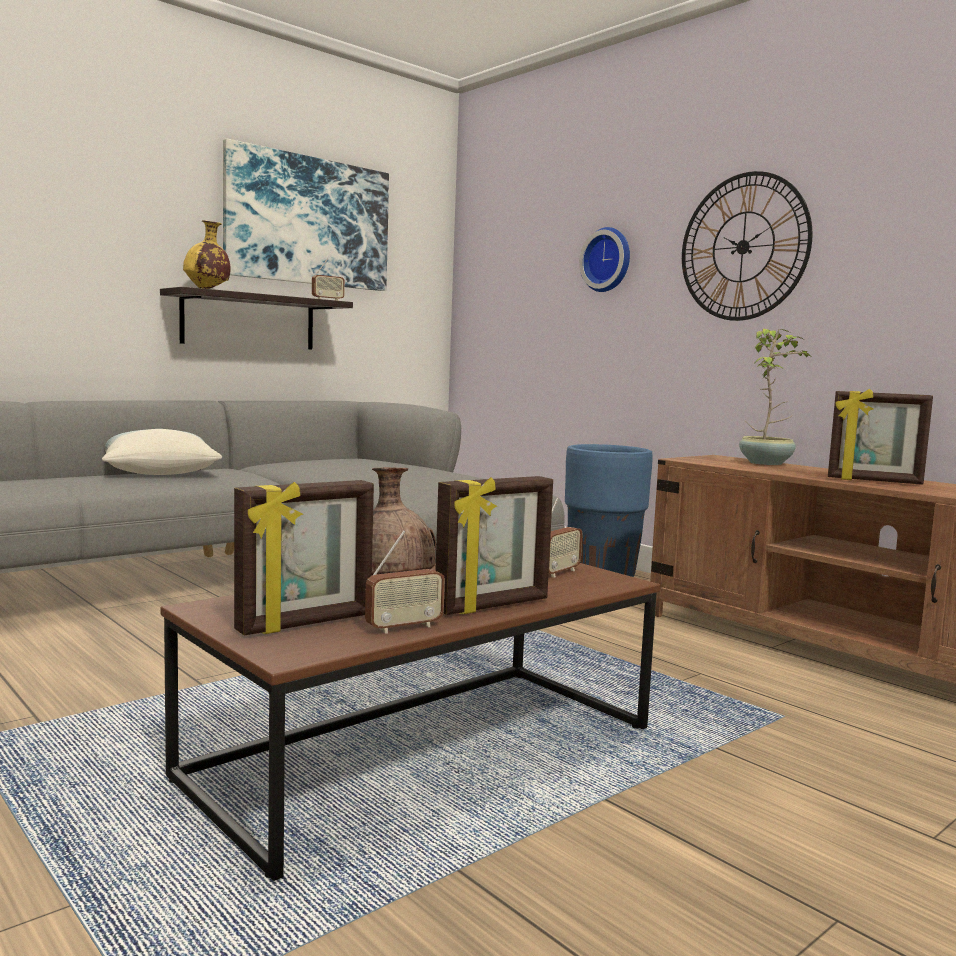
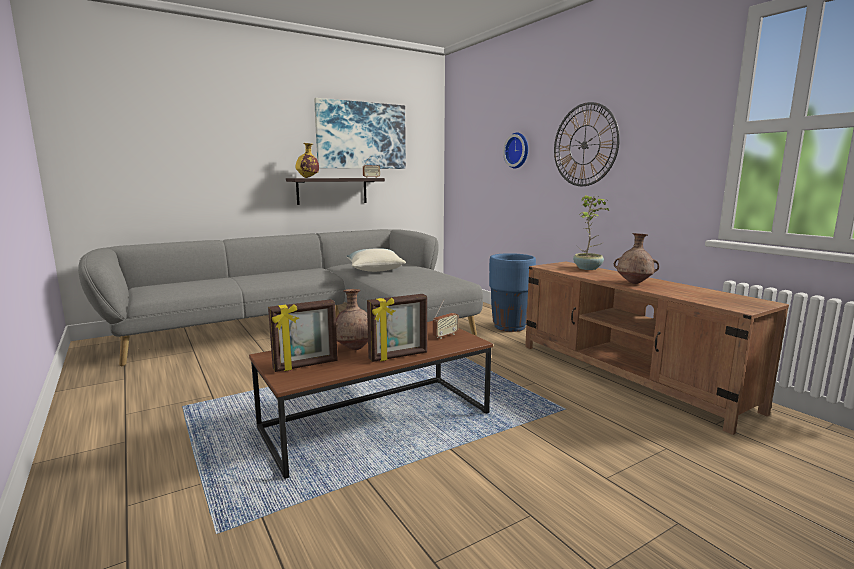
camera: 10 degrees right, 5 degrees up
(158, 472) = (284, 272): pillow -> pillow (374, 269)
(404, 627) = (348, 368): radio -> none
(874, 481) = (634, 283): picture frame -> brown vase

